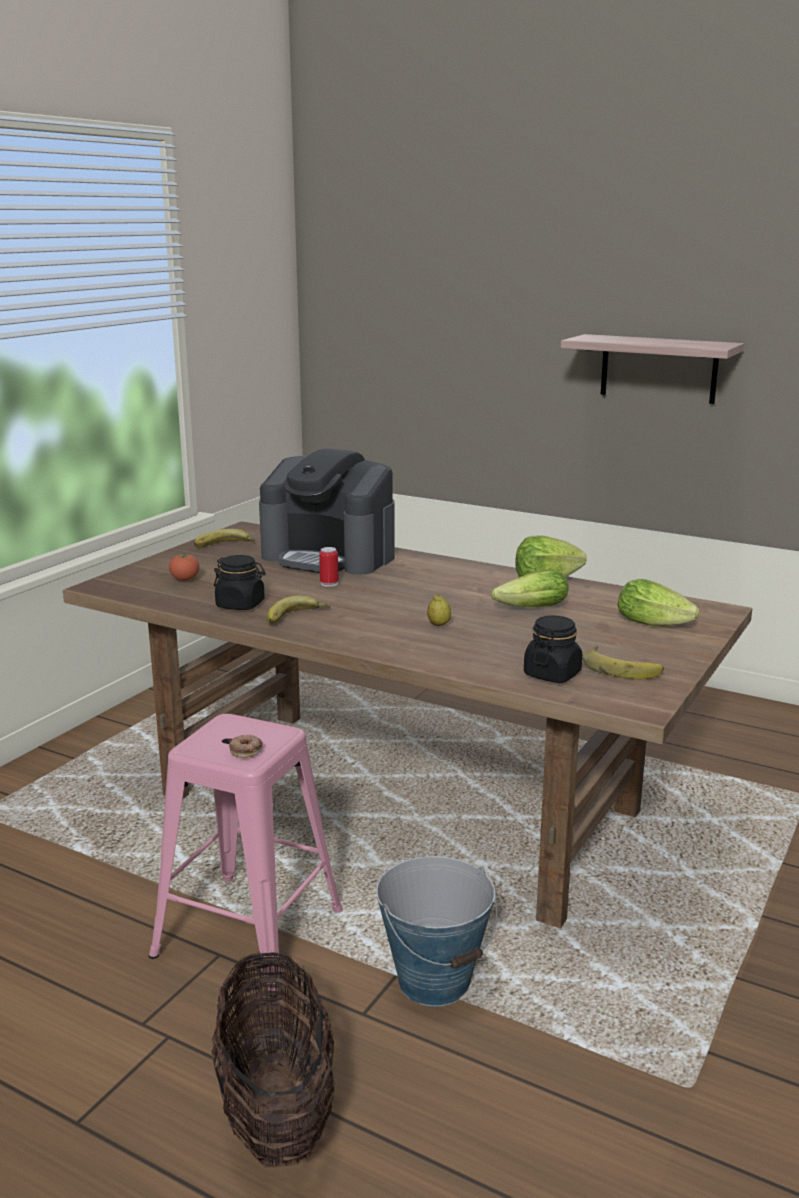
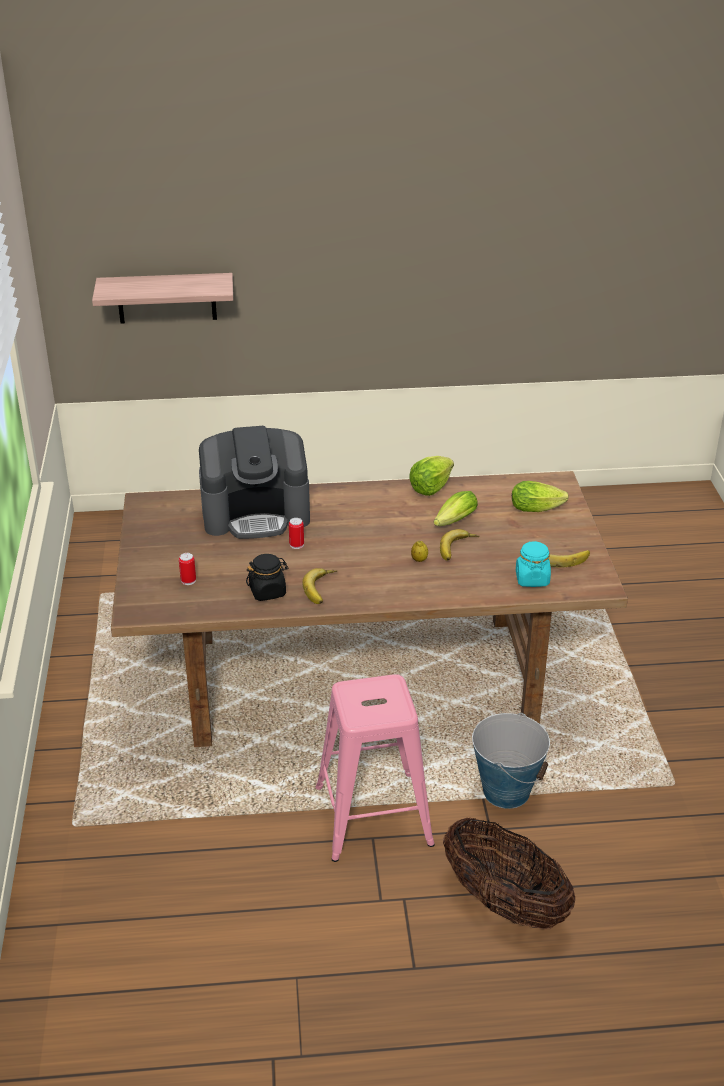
camera: 35 degrees left, 15 degrees up
(185, 579) = (188, 580): tomato -> can
(224, 545) = (158, 529): banana -> banana (458, 549)
(246, 749) = (388, 705): donut -> none
(552, 674) = (532, 579): black jar -> turquoise jar
(658, 368) = (403, 266): shelf -> shelf (166, 298)

